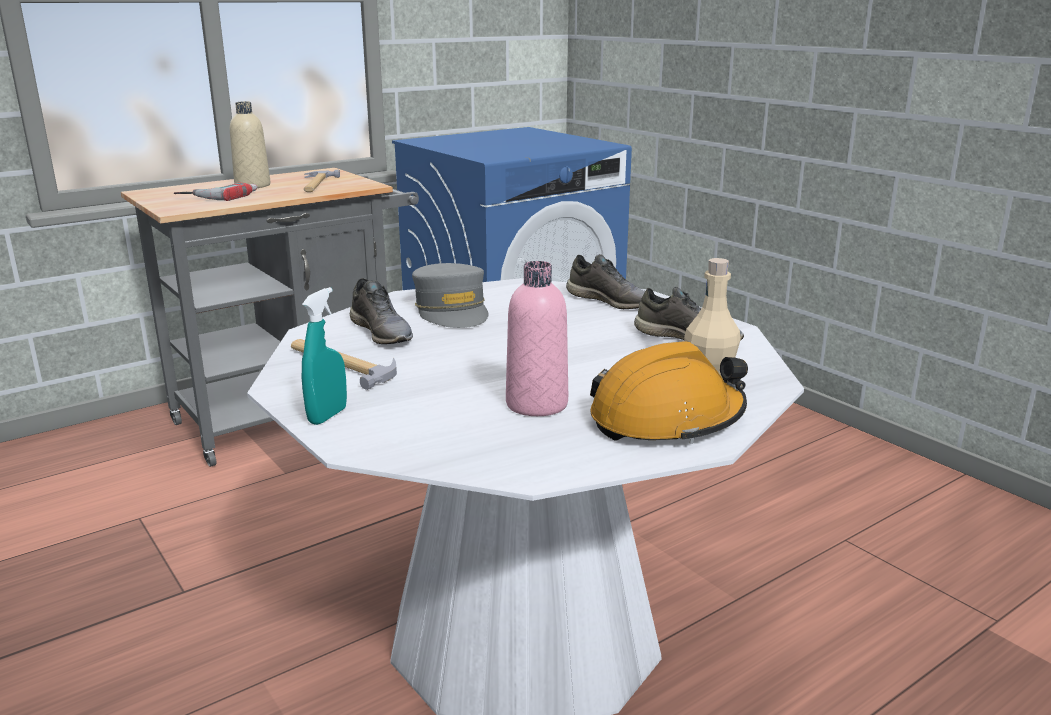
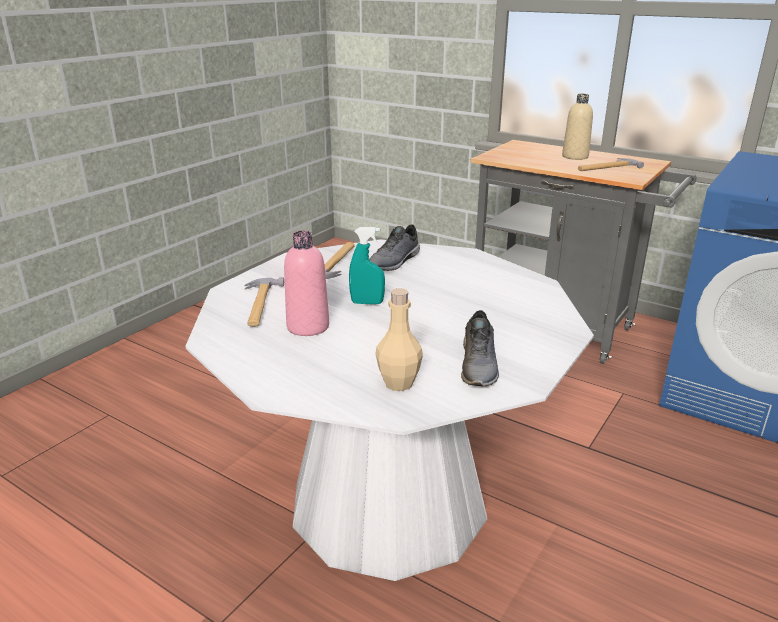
camera: 70 degrees right, 5 degrees up
(218, 196) = (535, 156): power drill -> none
(327, 416) = (264, 276): turquoise spray bottle -> turquoise spray bottle (367, 303)
(434, 428) = (259, 304): none -> hammer
(452, 311) = (454, 272): grey cap -> none
(610, 301) = (539, 322): grey shoe -> none
(667, 419) = (304, 374): orange hard hat -> none

